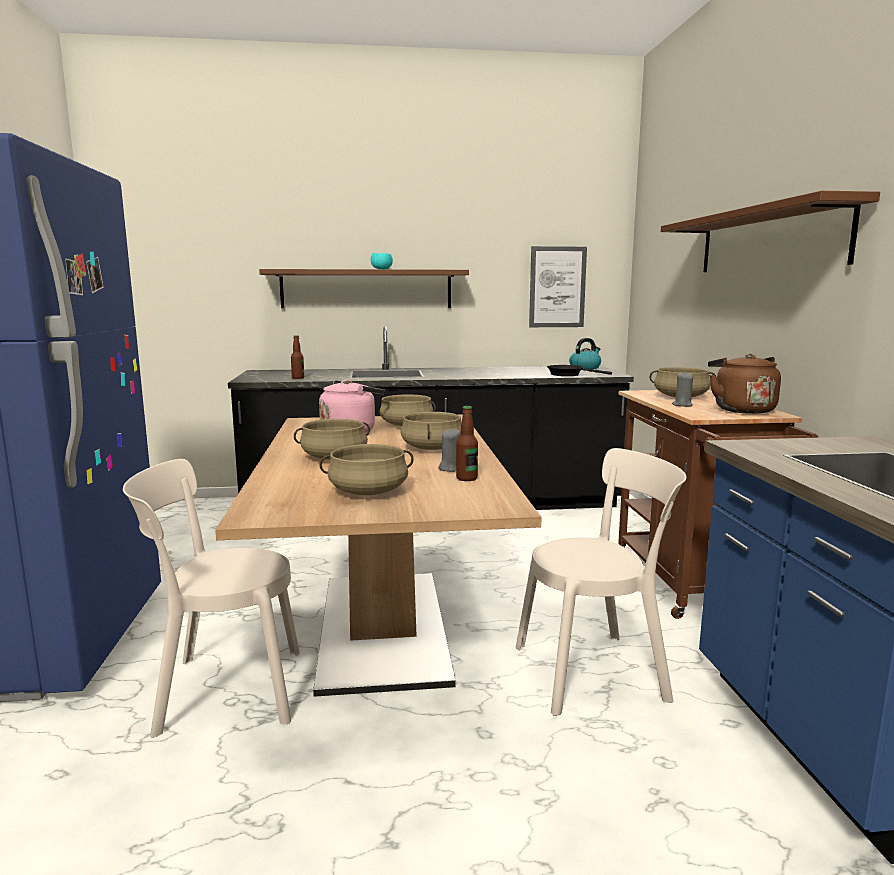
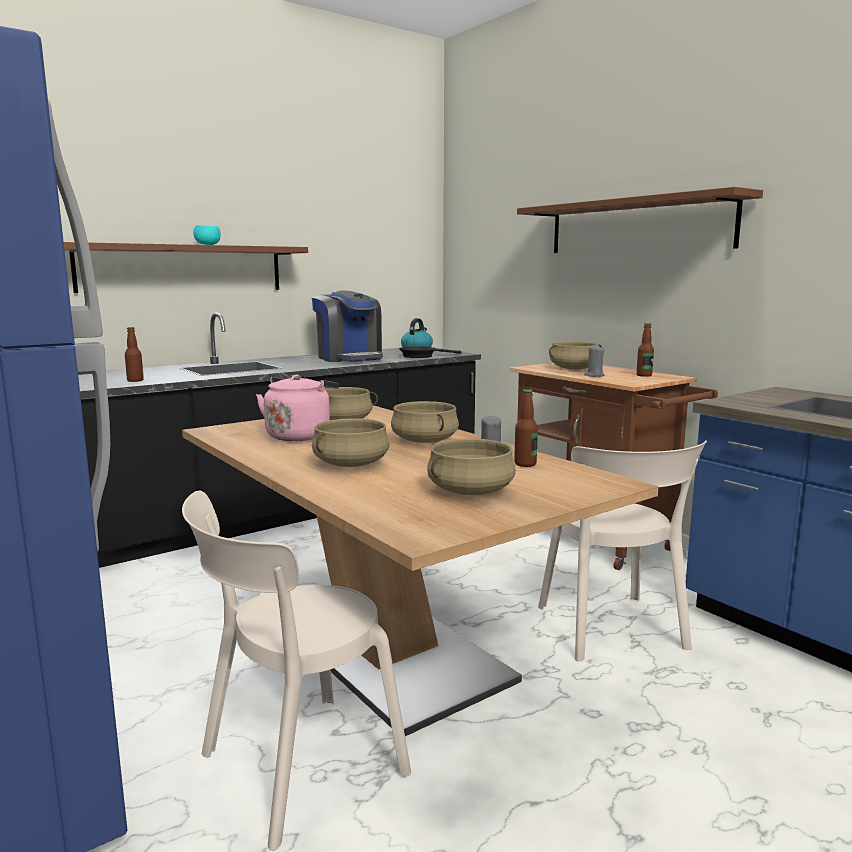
camera: 30 degrees left, 0 degrees up
(499, 372) = (349, 358): none -> coffee machine
(557, 287) = (381, 266): picture -> none
(596, 671) = (613, 631): beige chair -> beige chair turned 120 degrees clockwise
(741, 410) = (644, 375): brown kettle -> bottle

